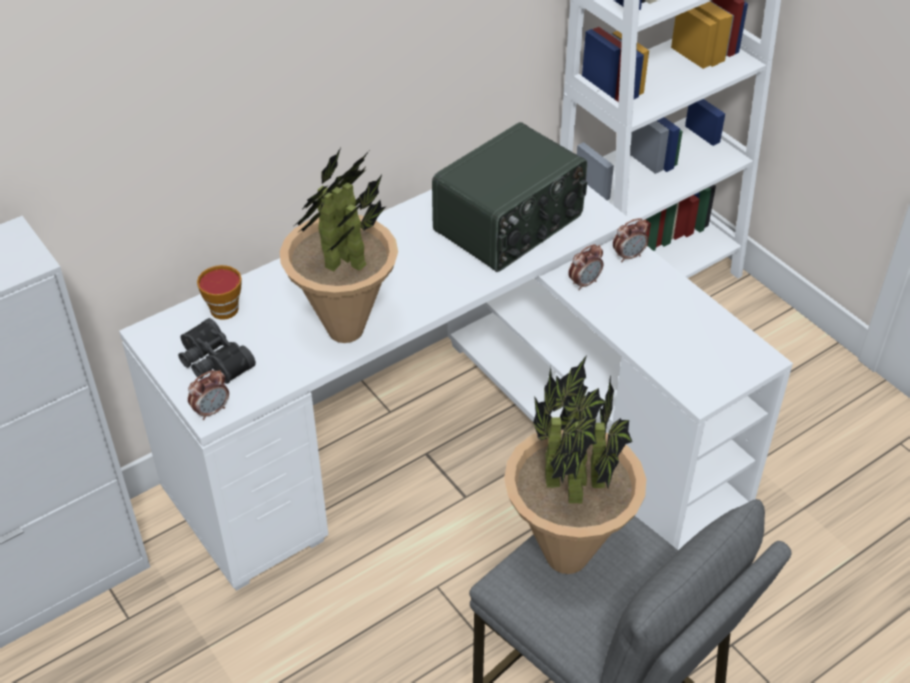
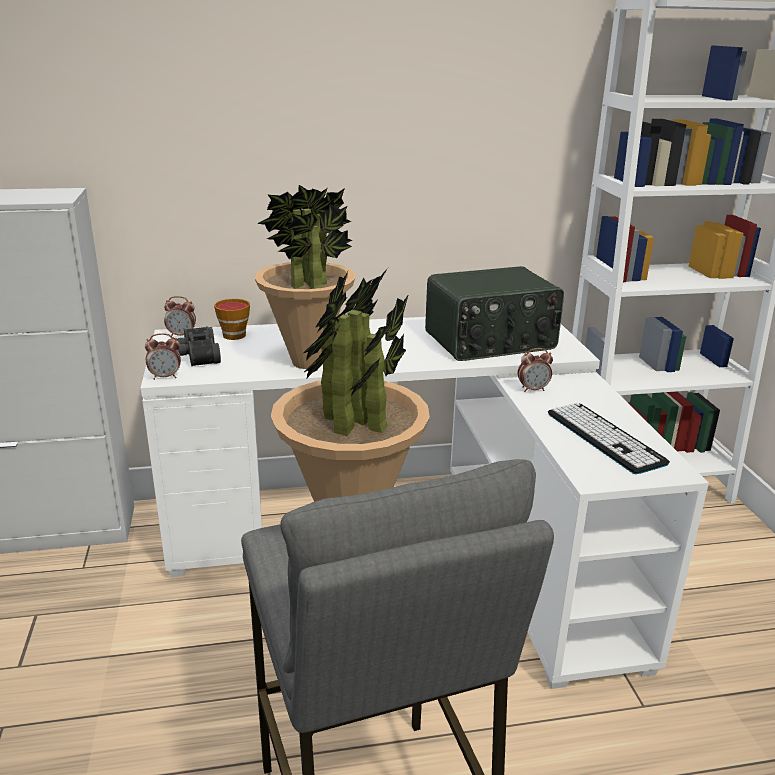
camera: 25 degrees right, 20 degrees down
(629, 256) = (585, 384): alarm clock -> alarm clock (182, 335)
(684, 334) = (604, 438): none -> keyboard

